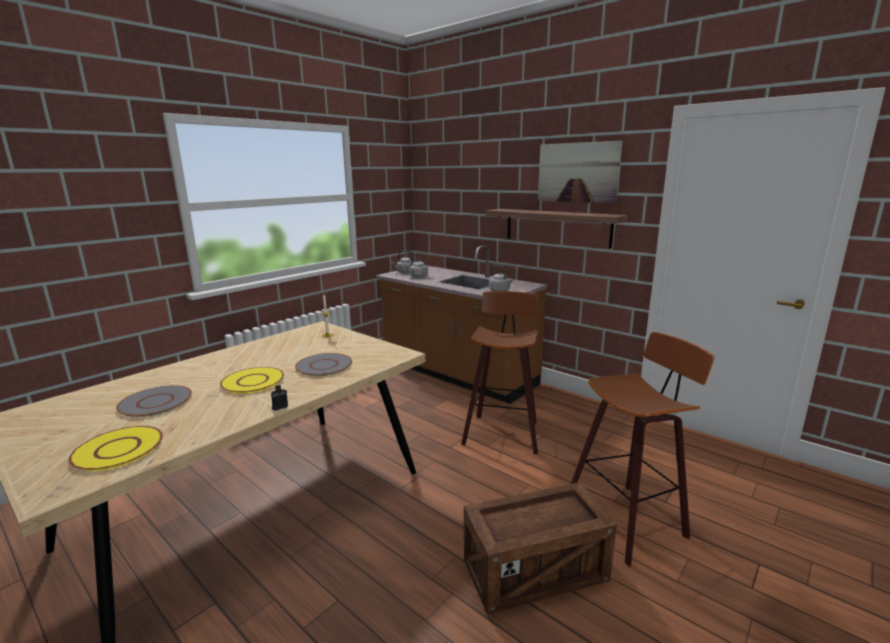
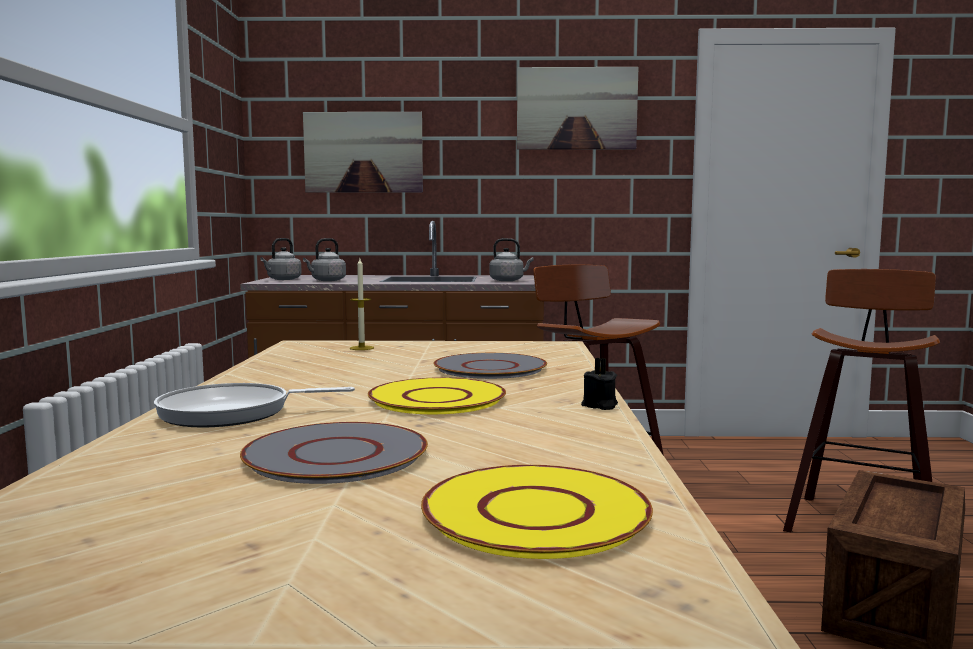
camera: 40 degrees left, 10 degrees down
(191, 369) = (233, 413): none -> frying pan
(459, 199) = (363, 152): none -> picture
(556, 227) = (548, 188): shelf -> none

